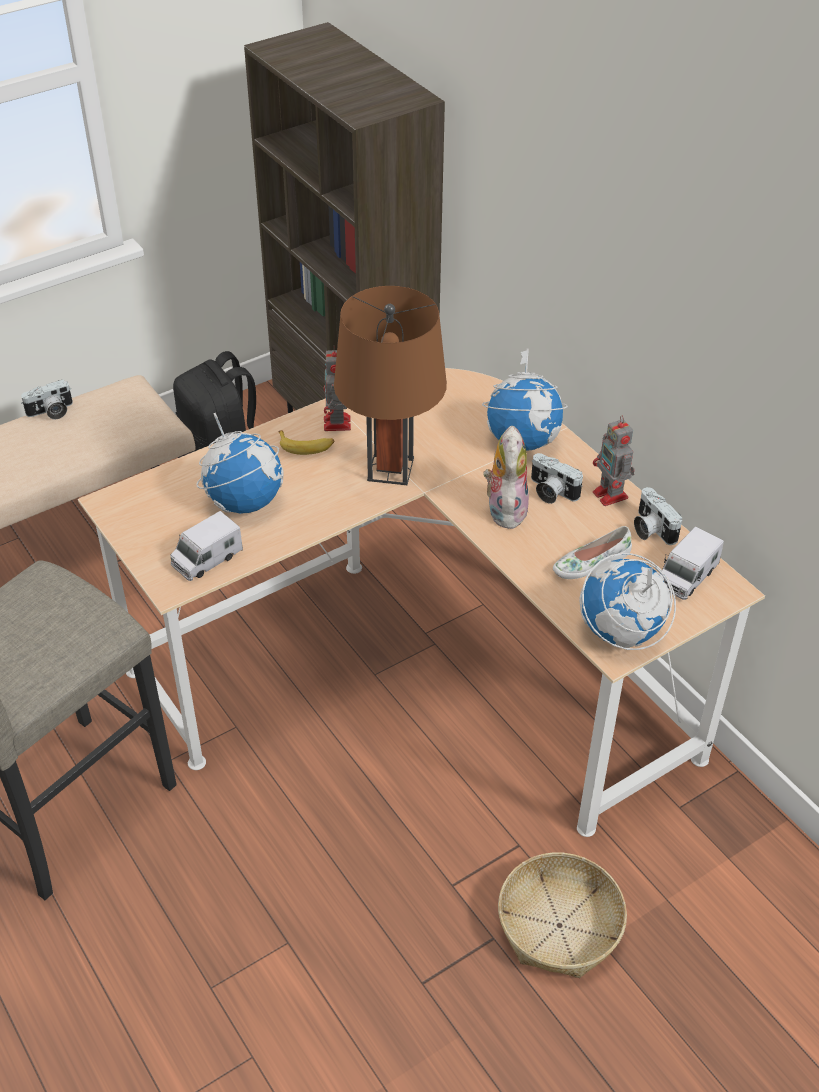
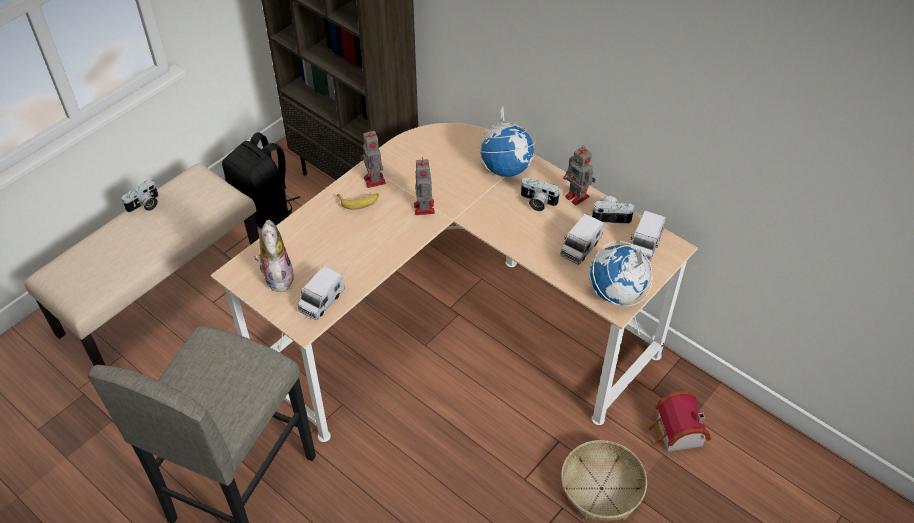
camera: 15 degrees left, 5 degrees up
(244, 501) = (331, 252): globe -> none
(390, 469) = (424, 207): brown table lamp -> toy robot
(504, 509) = (511, 221): plush toy -> plush toy (276, 277)
(590, 562) = (580, 247): white shoe -> toy truck
(650, 529) = (611, 216): camera -> camera turned 135 degrees clockwise
(696, 877) = (676, 434): none -> toy house

